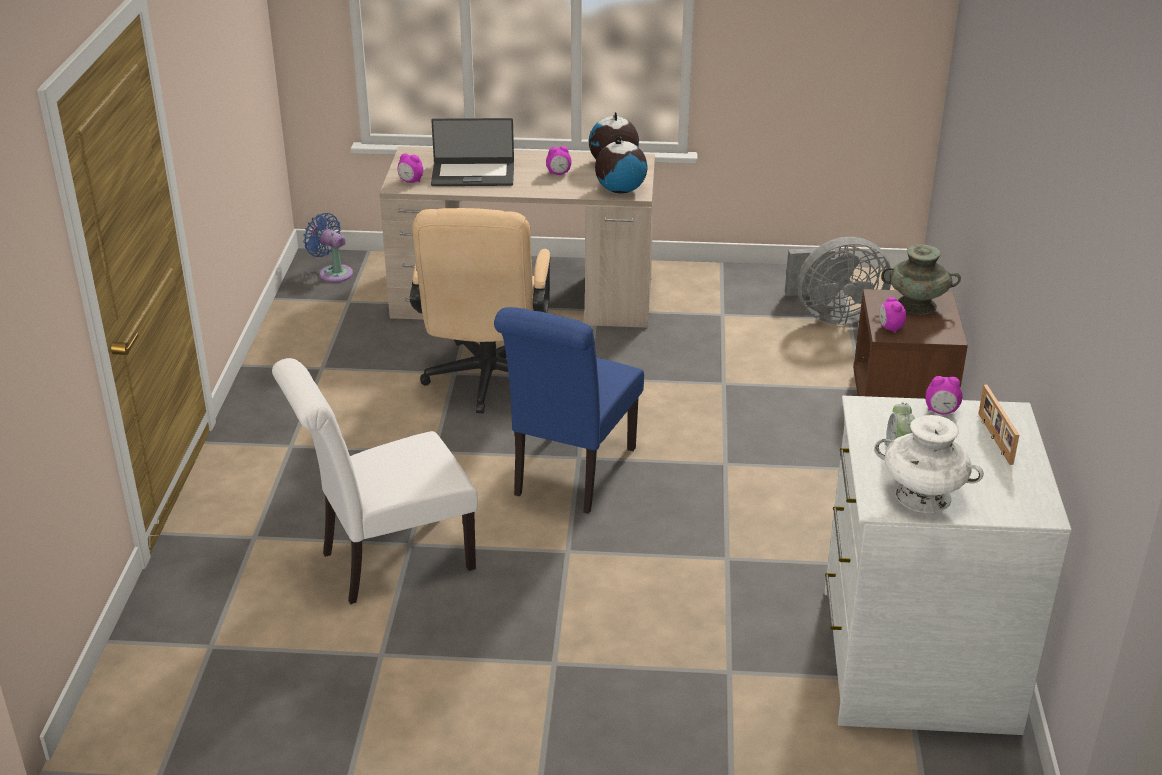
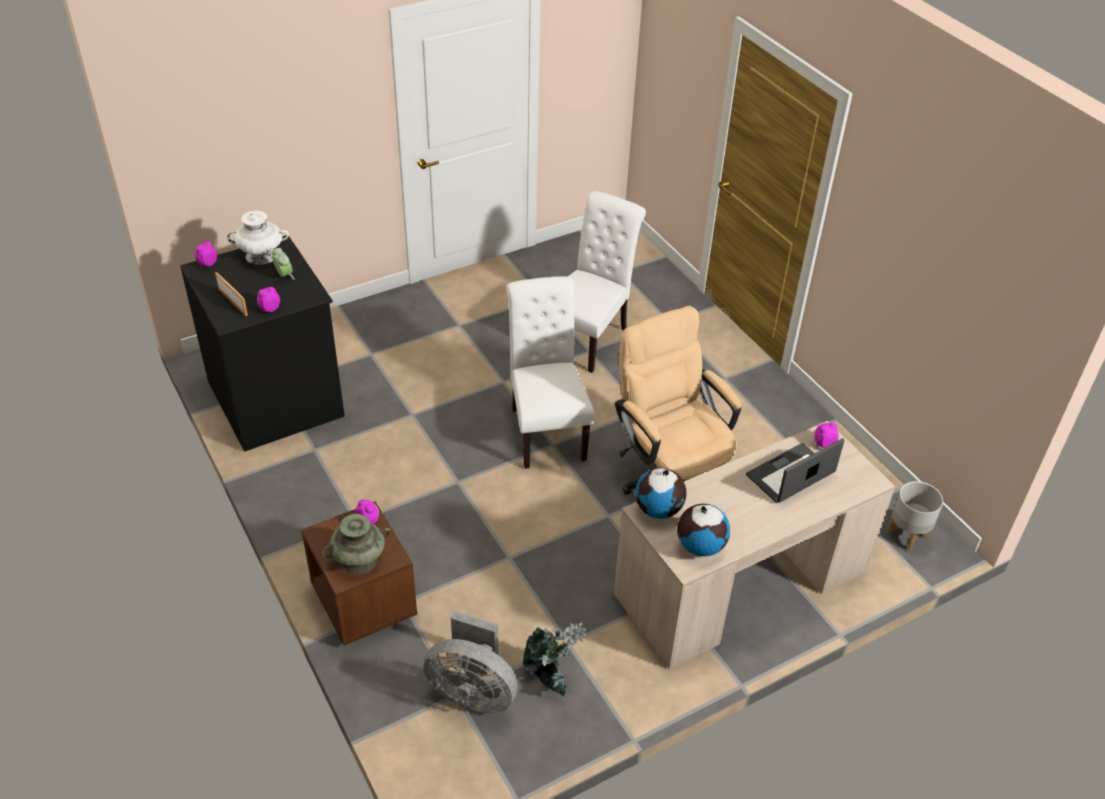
camera: 145 degrees right, 10 degrees up
(333, 273) = (907, 534): blue fan -> grey planter
(558, 173) = (729, 510): alarm clock -> alarm clock (207, 263)
(570, 475) = (546, 429): blue chair -> white chair
(756, 302) = (551, 677): none -> potted plant
(833, 316) = (473, 691): grey fan -> grey fan turned 120 degrees counterclockwise
(914, 659) = (277, 398): white dresser -> black dresser

